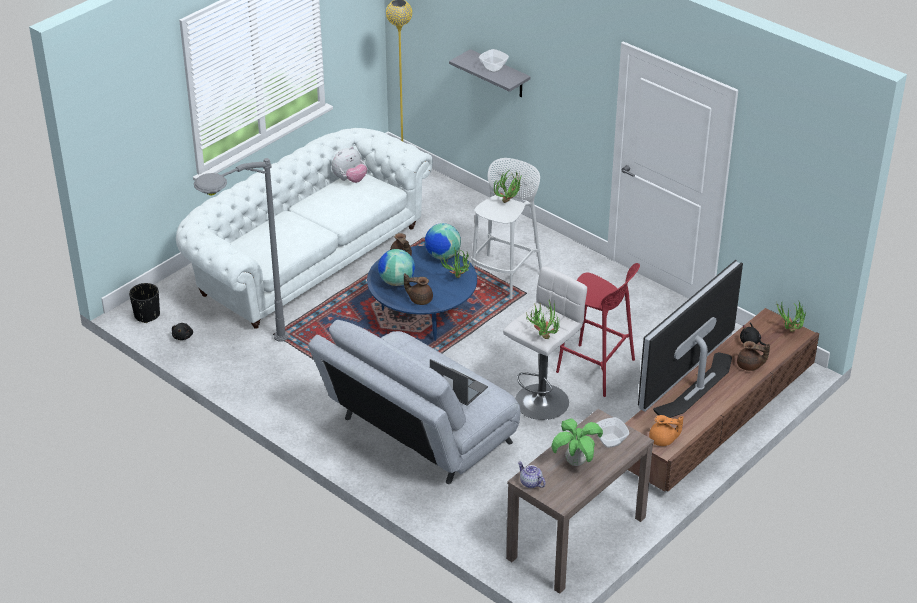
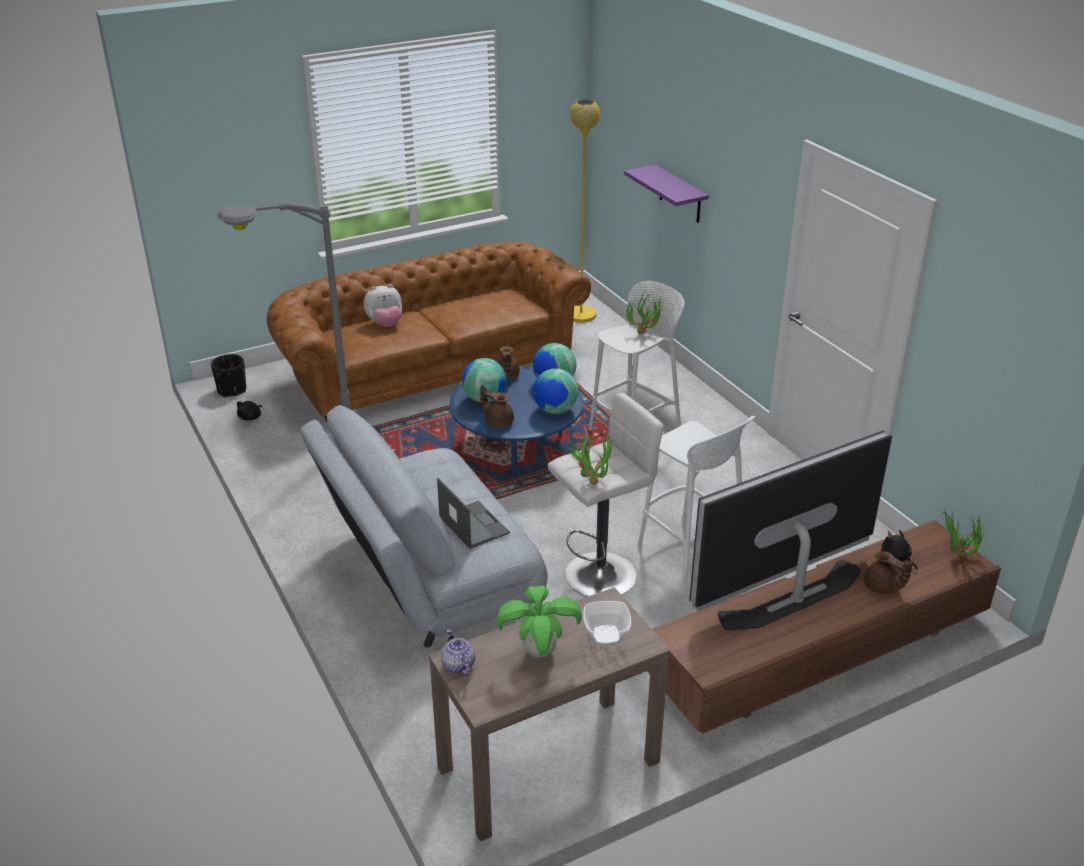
camera: 20 degrees right, 5 degrees down
(303, 257) = (428, 368): white sofa -> brown sofa
(350, 180) = (499, 294): plush toy -> plush toy (385, 324)
(457, 279) = (555, 410): potted plant -> globe
(493, 68) = (670, 183): bowl -> none
(499, 74) = (680, 195): grey shelf -> purple shelf
(595, 369) = (690, 552): red stool -> white stool
(663, 440) = (710, 658): orange teapot -> none

